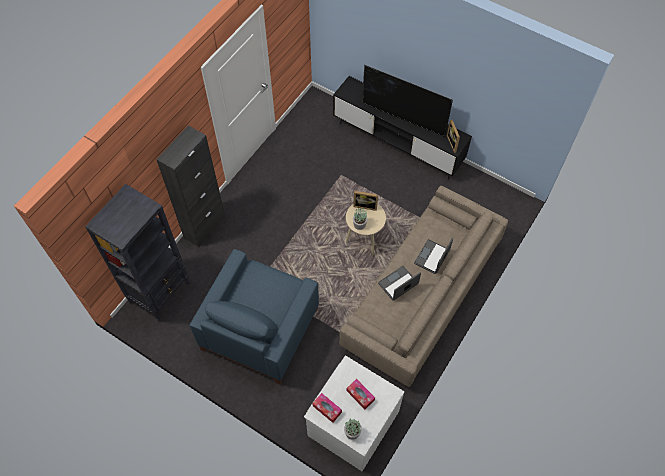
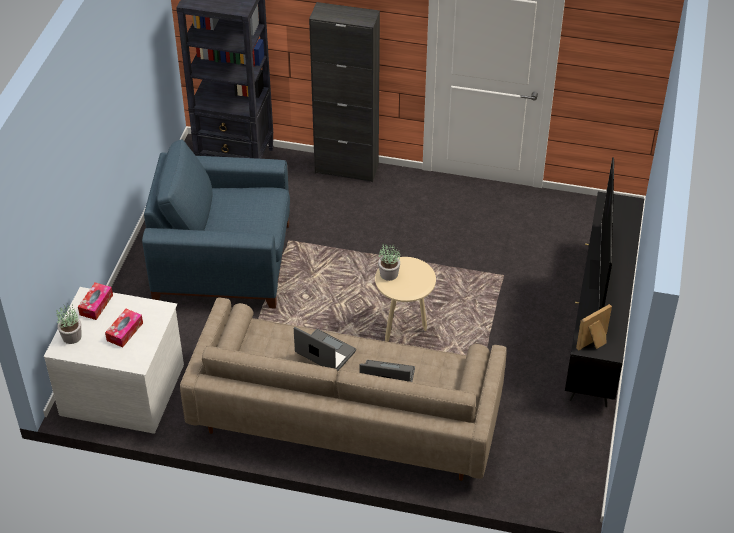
camera: 70 degrees right, 15 degrees down
(365, 205) = (424, 272): picture frame -> none

